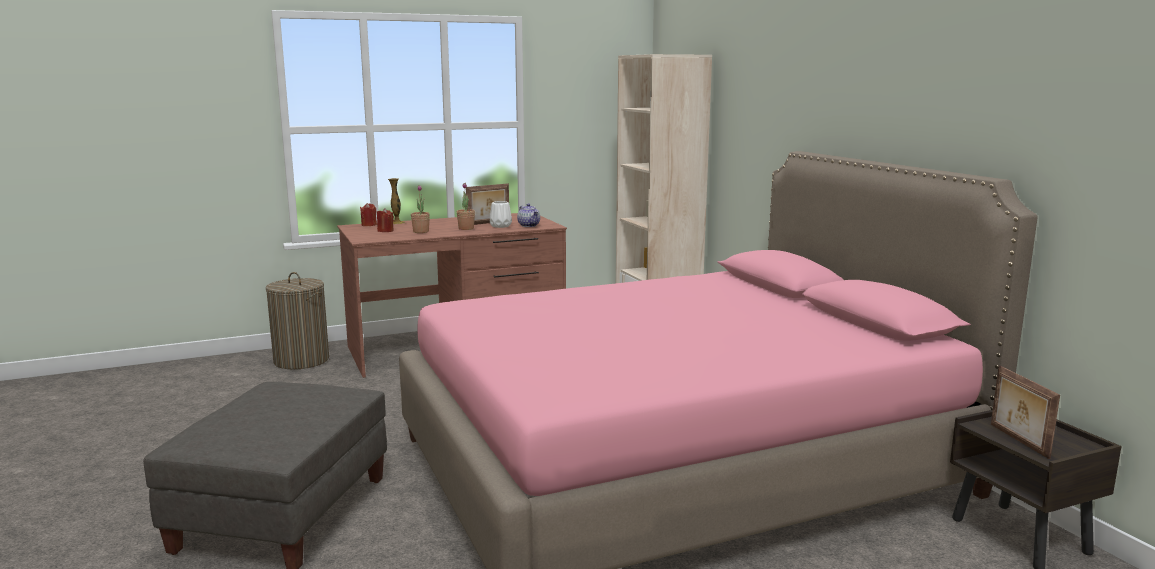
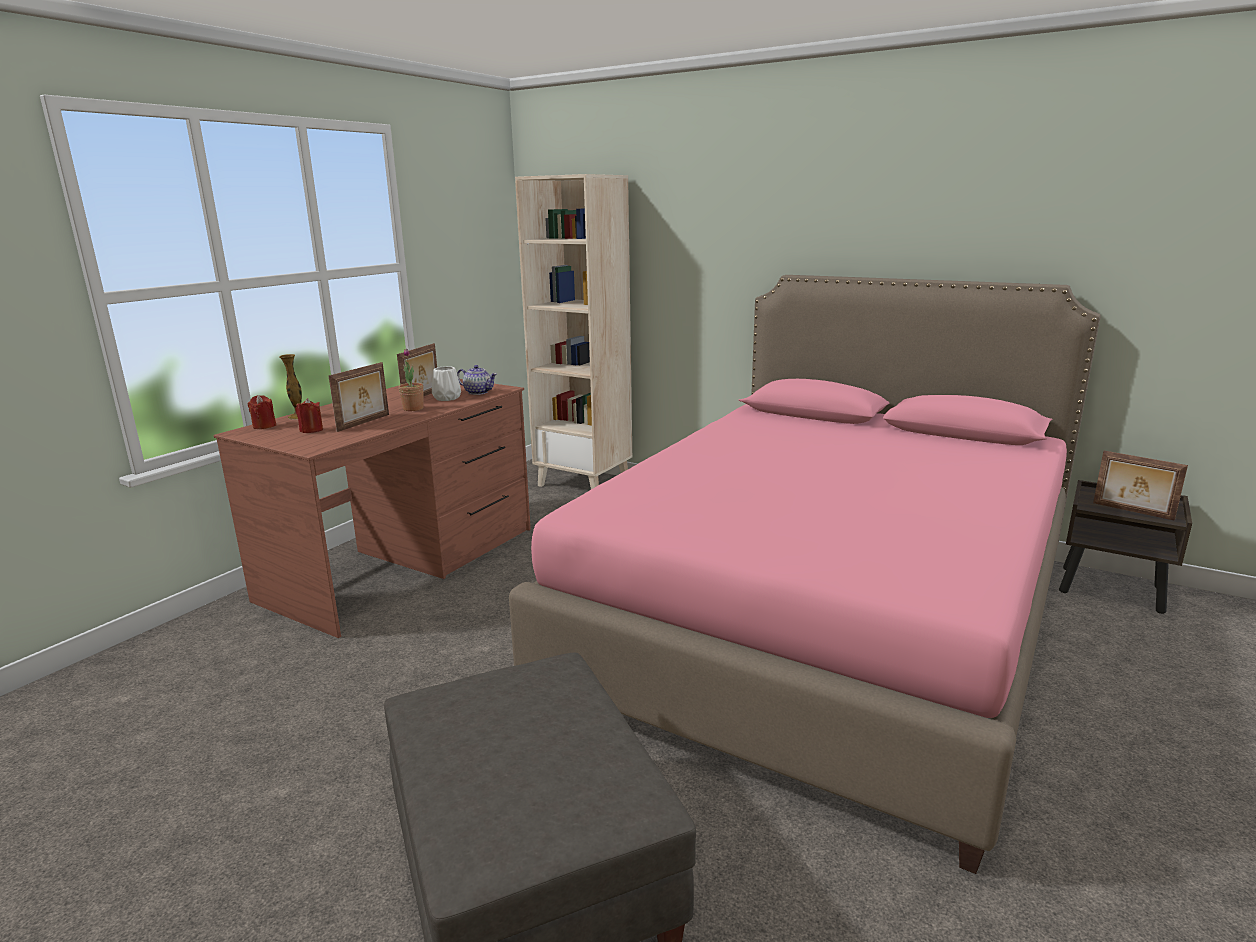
camera: 35 degrees left, 5 degrees up
(301, 360) = (205, 643): laundry basket -> none
(421, 231) = (364, 423): potted plant -> picture frame

